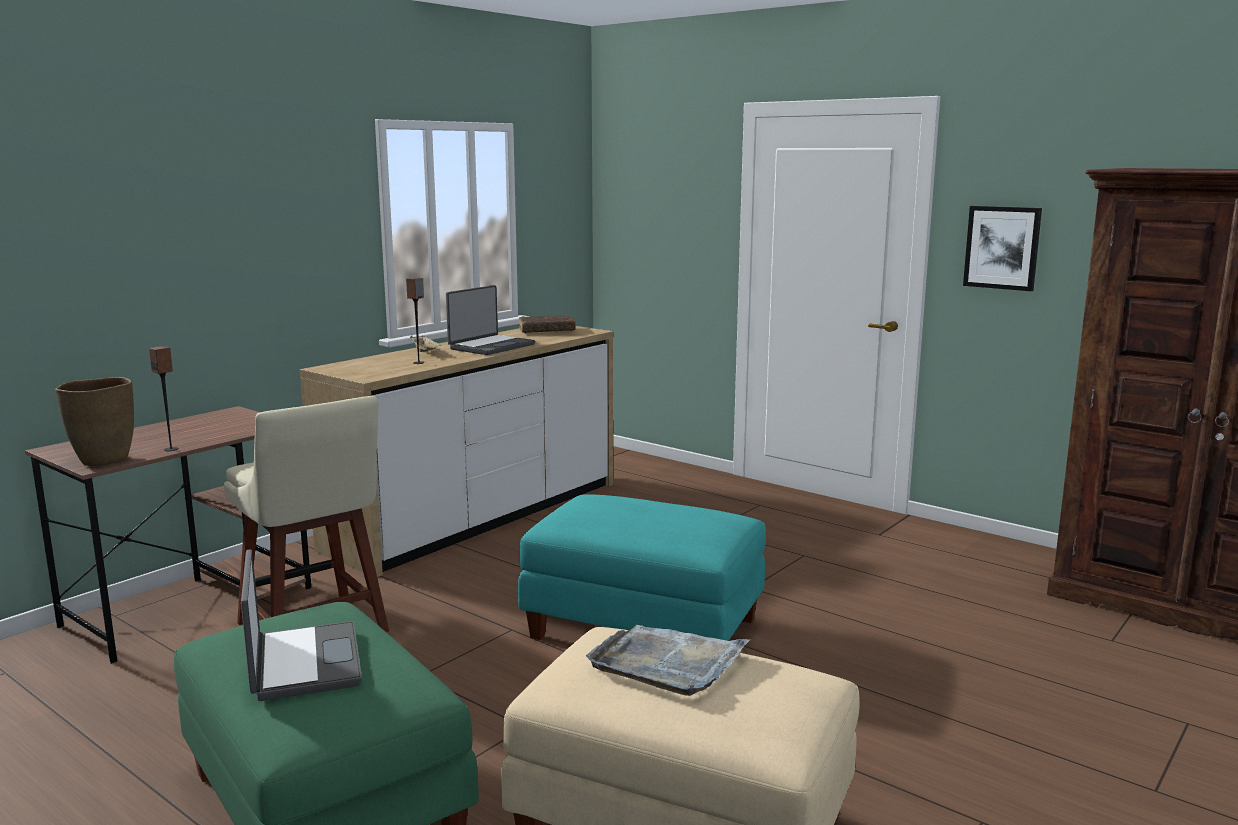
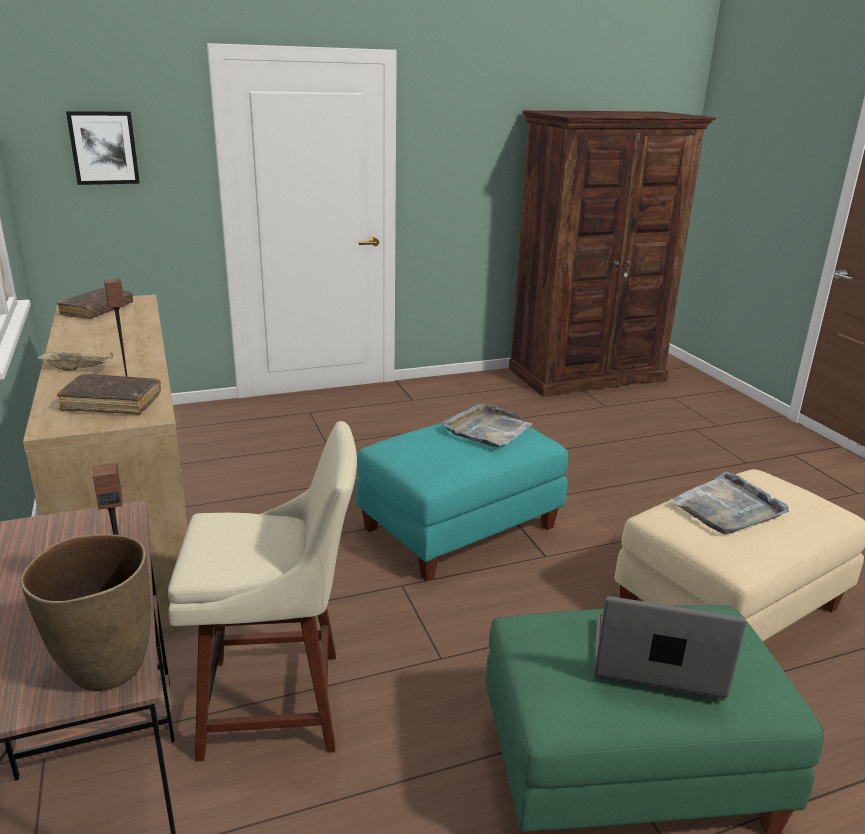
camera: 60 degrees left, 10 degrees up
(378, 368) = (112, 403): none -> brown book
(491, 346) = (118, 342): laptop -> none
(684, 519) = (487, 429): none -> grey tray
(1002, 247) = (449, 170): picture -> picture (104, 148)

